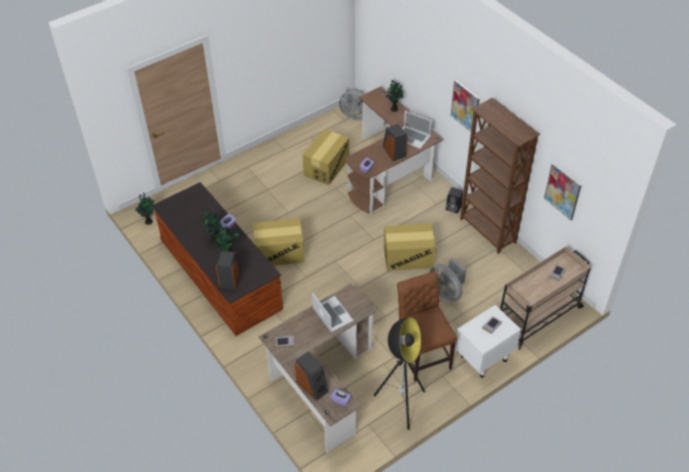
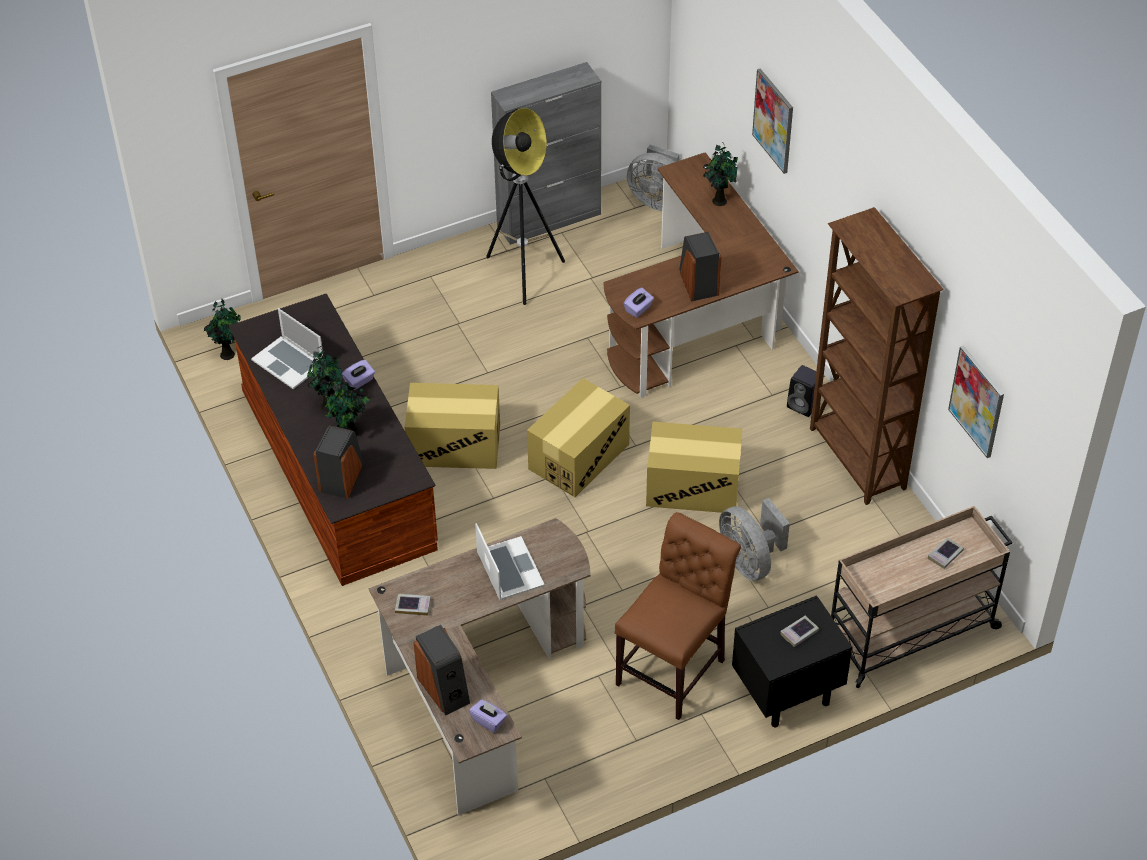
camera: 10 degrees right, 0 degrees up
(302, 131) = (549, 219): none -> grey cabinet
(326, 167) = (579, 294): cardboard box -> cardboard box (579, 456)
(400, 404) = (612, 752): floor lamp -> floor lamp (523, 273)
(412, 137) = (740, 259): laptop -> laptop (288, 362)
(422, 353) = (675, 668): brown chair -> brown chair turned 45 degrees clockwise
(465, 106) = (835, 216): picture -> picture (773, 120)
(483, 358) = (785, 693): white nightstand -> black nightstand

